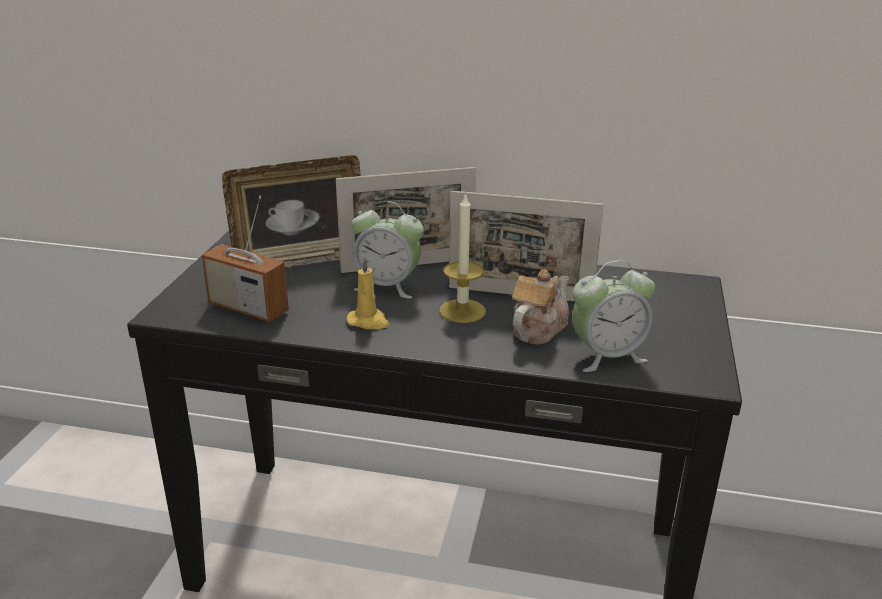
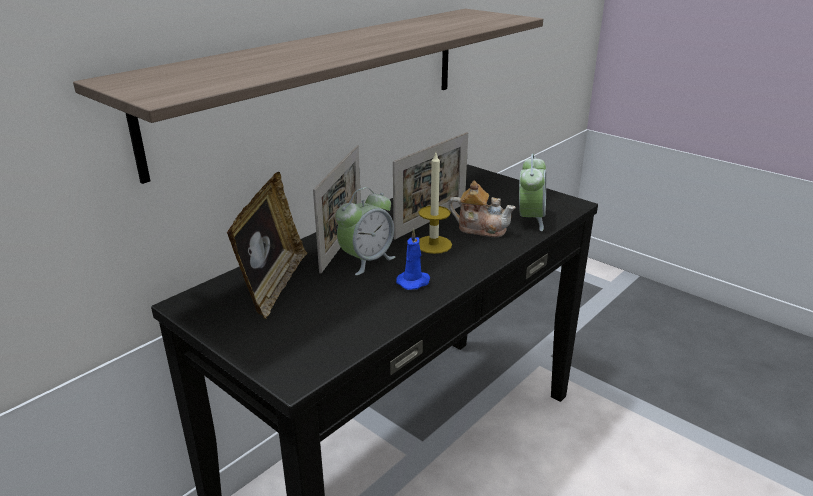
camera: 60 degrees left, 0 degrees up
(248, 308) = (335, 330): radio -> none
(369, 322) = (414, 282): yellow candle -> blue candle
(459, 82) = (320, 82): none -> shelf
(537, 329) = (480, 228): teapot -> teapot turned 135 degrees clockwise

